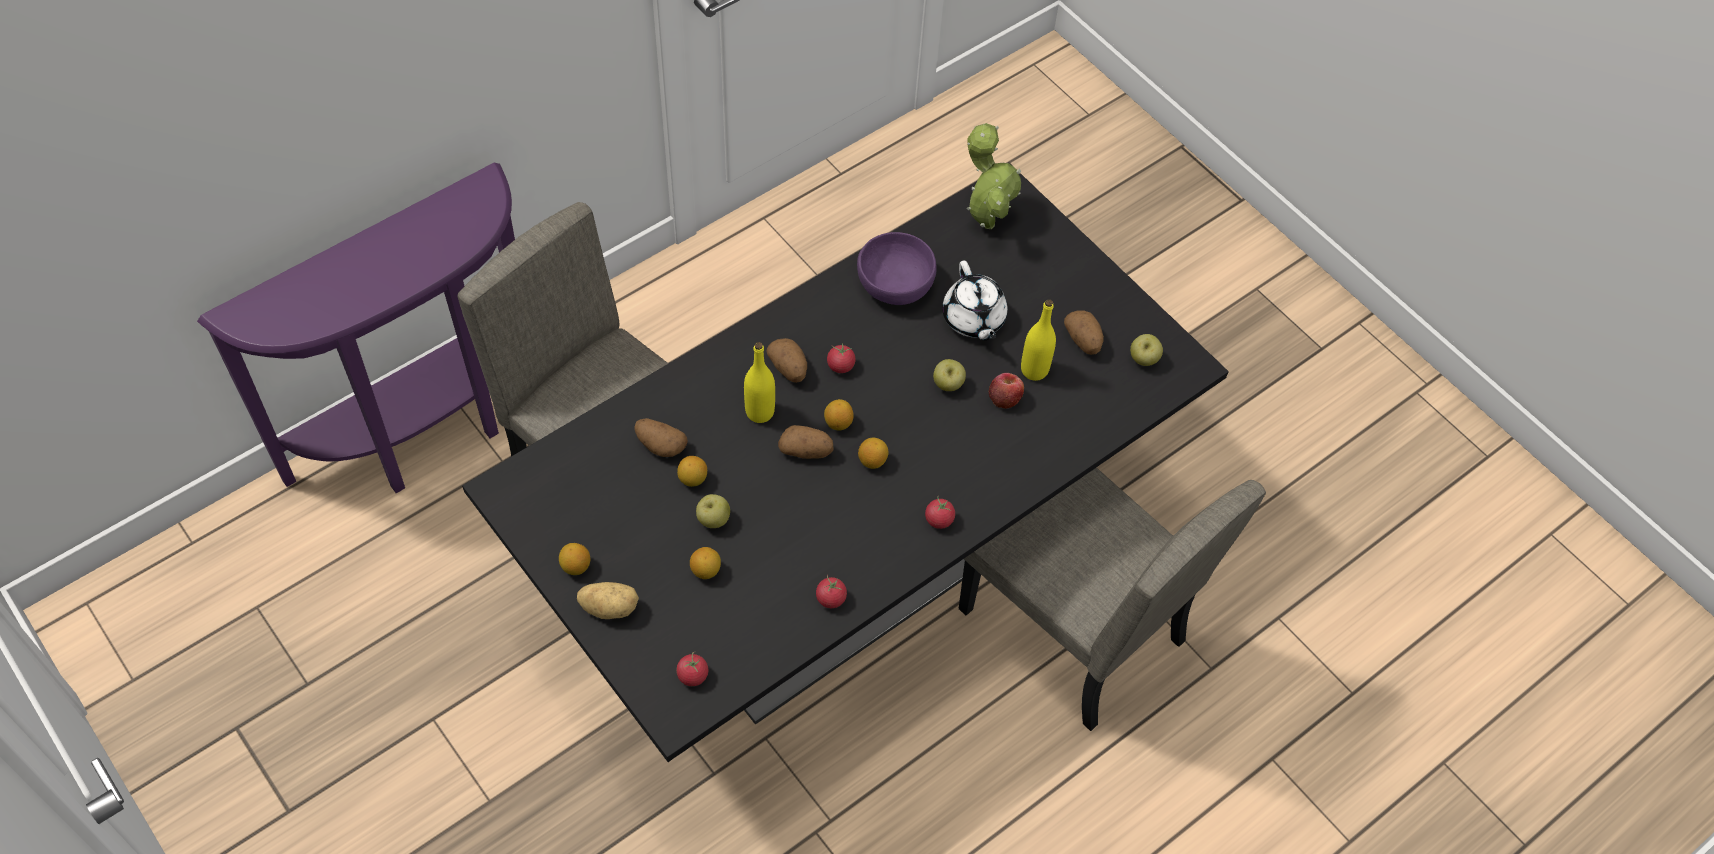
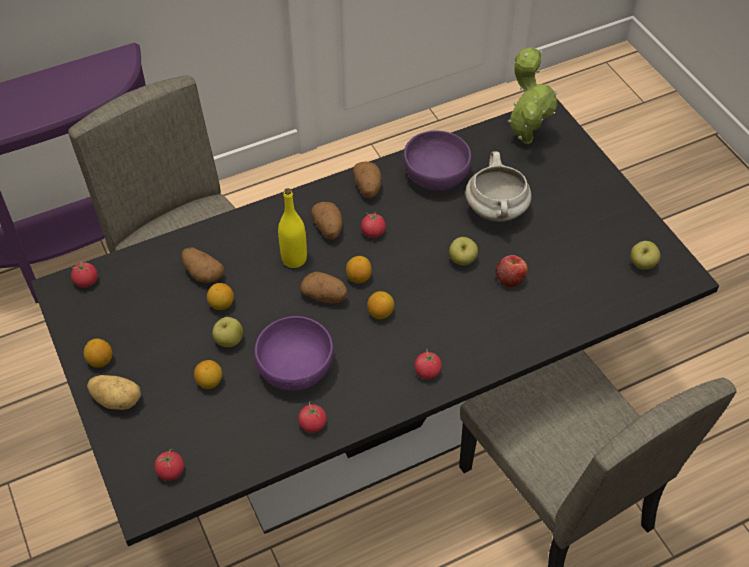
camera: 15 degrees right, 5 degrees down
(528, 476) = (86, 281): none -> tomato
(796, 537) = (296, 366): none -> purple bowl
(973, 319) = (497, 211): white teapot -> white cooking pot
(1034, 370) = (541, 259): yellow bottle -> none
(1083, 340) = (590, 241): potato -> potato (368, 188)

